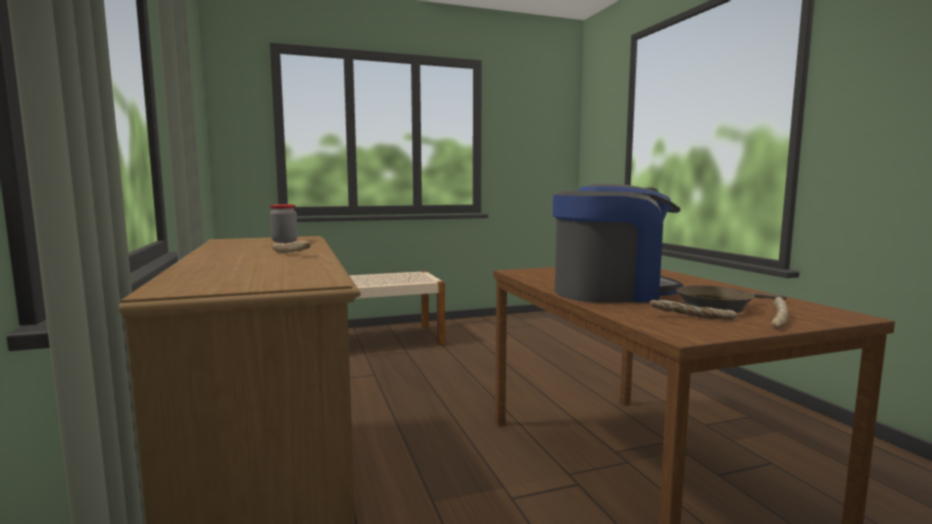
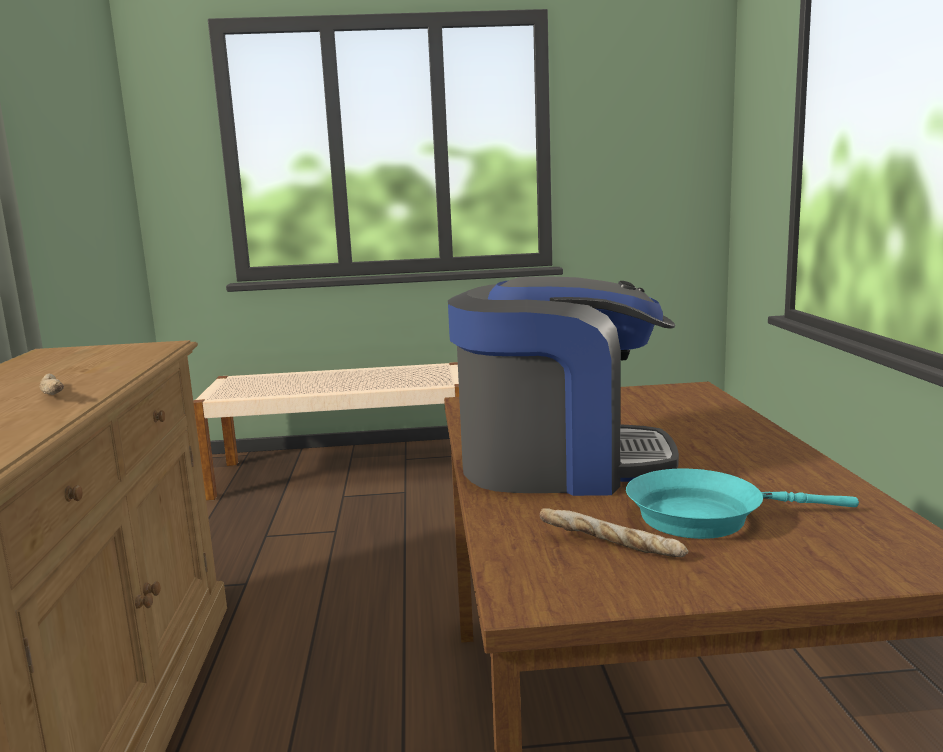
camera: 15 degrees right, 5 degrees up
(284, 241) = (111, 357): jar -> none
(719, 306) = (705, 517): brown frying pan -> turquoise frying pan
(776, 320) = (766, 567): bread -> none

